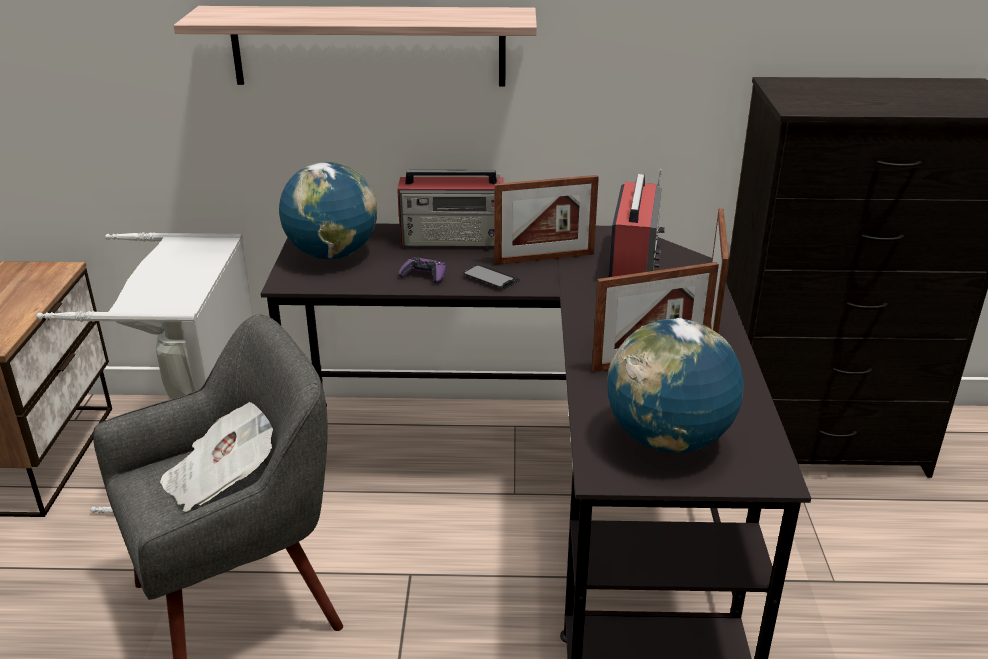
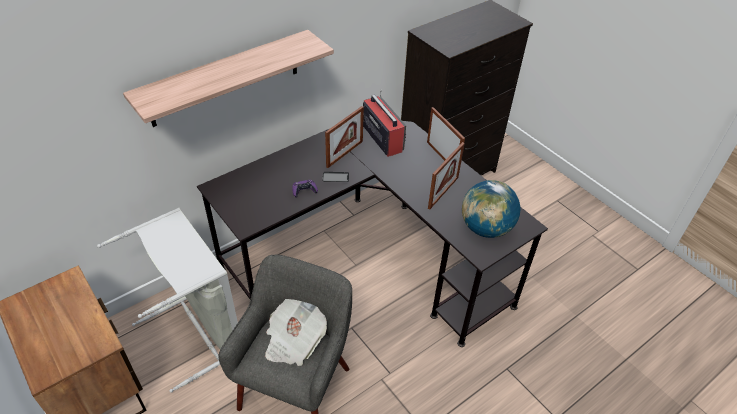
camera: 40 degrees left, 15 degrees up
(332, 255) = (245, 198): globe -> none
(454, 239) = (291, 160): radio -> none

